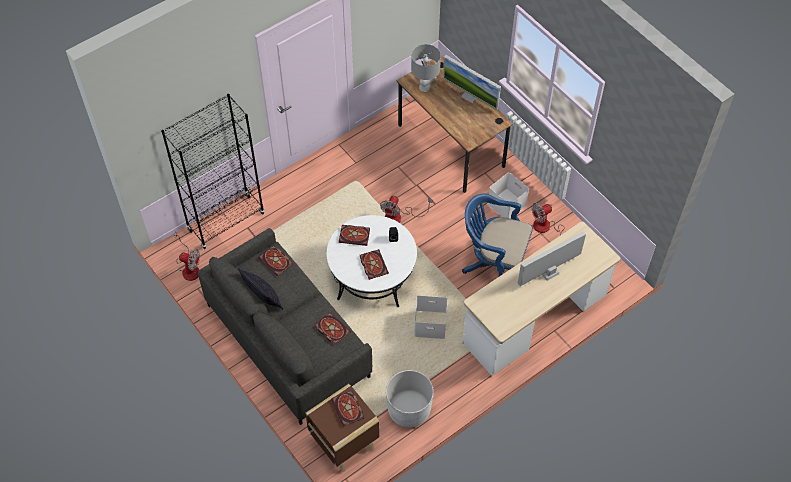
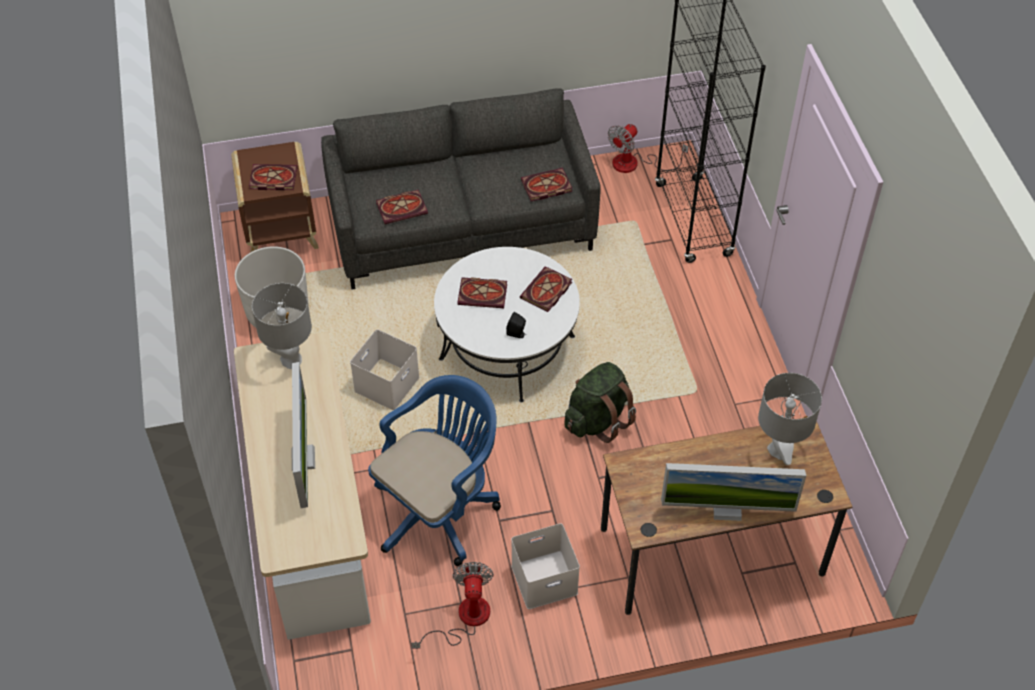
camera: 115 degrees right, 5 degrees down
(263, 299) = (494, 157): pillow -> none
(399, 217) = (598, 420): fan -> green backpack
(470, 96) = (727, 509): monitor -> monitor turned 150 degrees counterclockwise
(492, 309) = (290, 360): none -> grey table lamp

